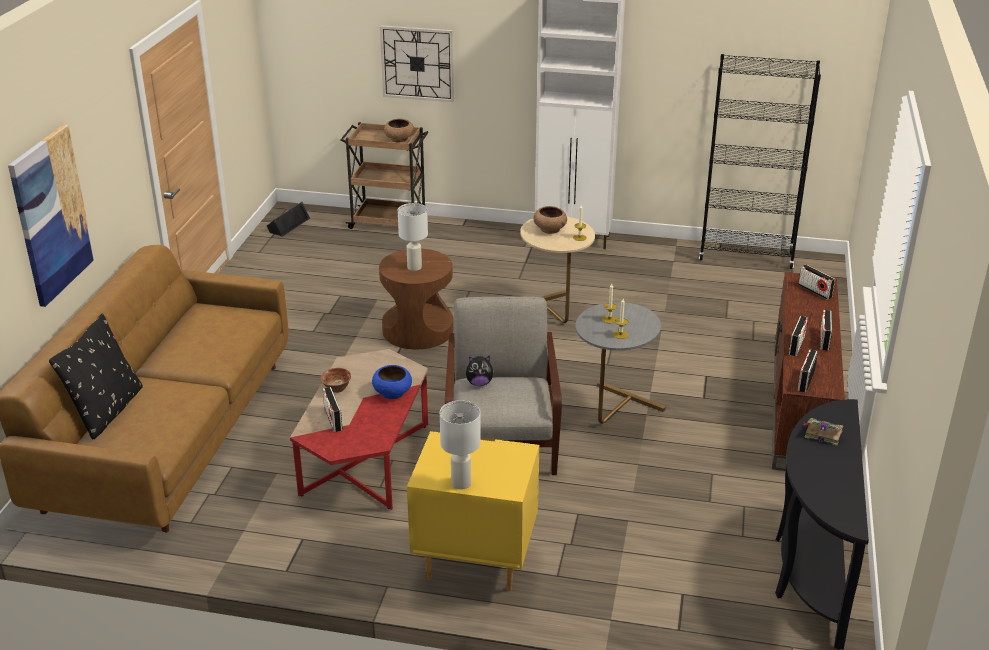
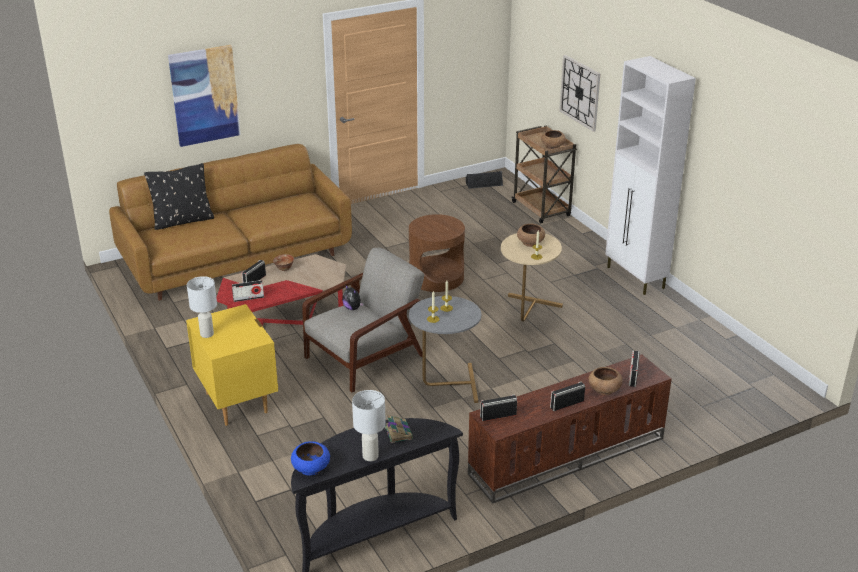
camera: 50 degrees right, 0 degrees up
(393, 392) = (303, 285): blue bowl -> blue bowl (311, 468)
(414, 267) = (433, 228): white table lamp -> white table lamp (370, 456)
(746, 256) = (736, 354): black bookcase -> none
(796, 345) = (541, 396): radio -> radio (248, 298)
(820, 313) = (604, 389): none -> brown bowl

